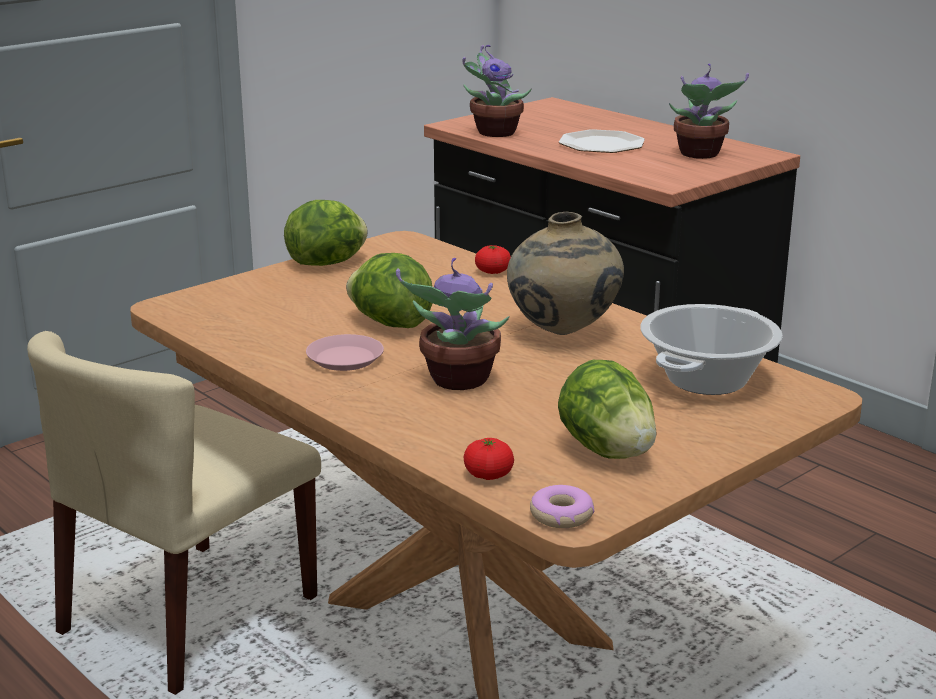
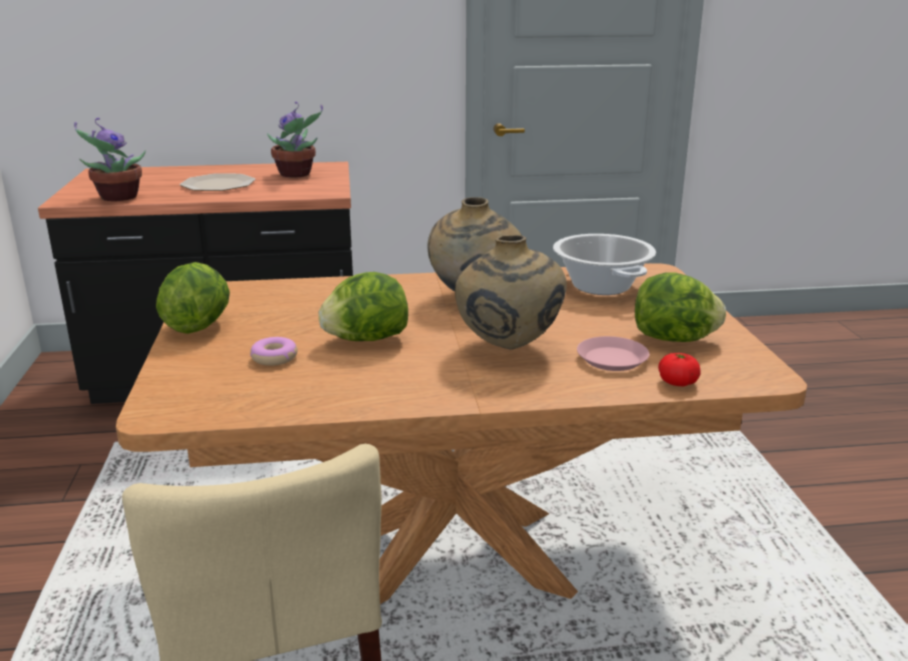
camera: 55 degrees left, 0 degrees up
(344, 359) = (408, 373): pink plate -> pink plate (612, 359)
(458, 381) = (508, 348): potted plant -> beige vase
(492, 272) = (329, 284): tomato -> none
(561, 515) = (759, 379): donut -> donut (274, 358)

